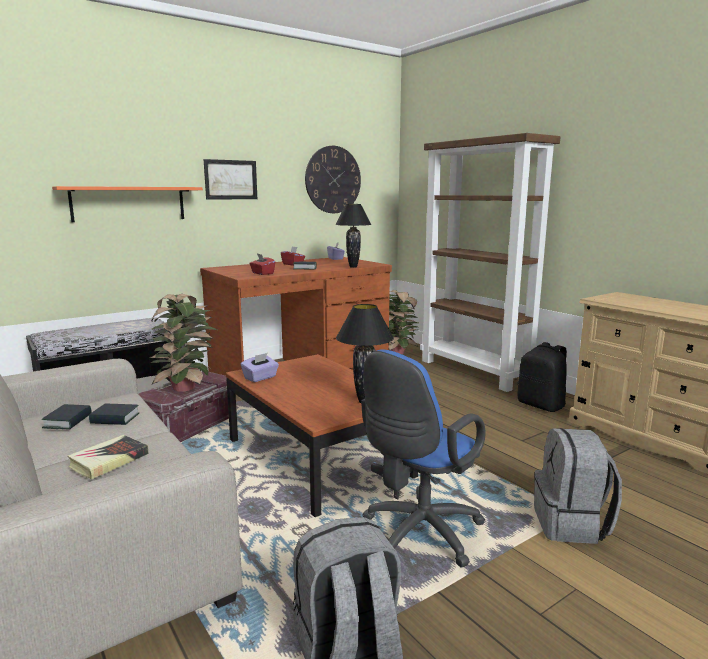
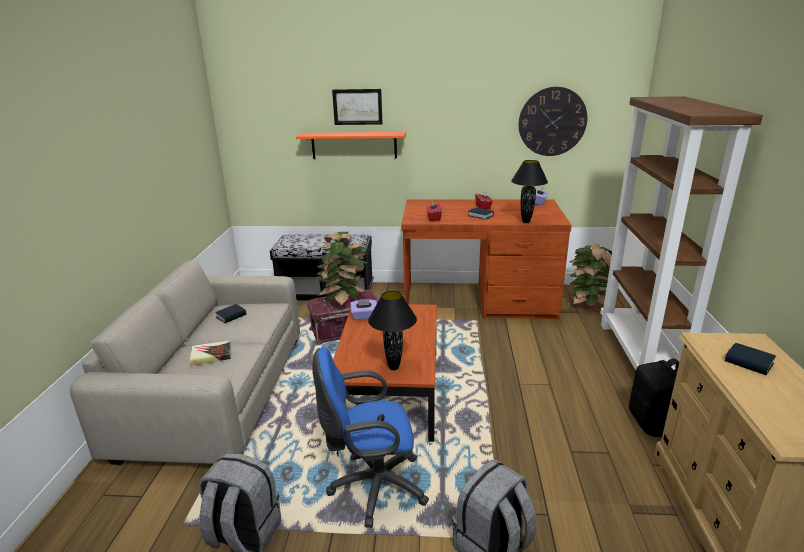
camera: 40 degrees right, 10 degrees up
(115, 419) = (250, 323): book -> book (748, 363)
(231, 179) = (441, 124): picture -> picture (357, 107)

